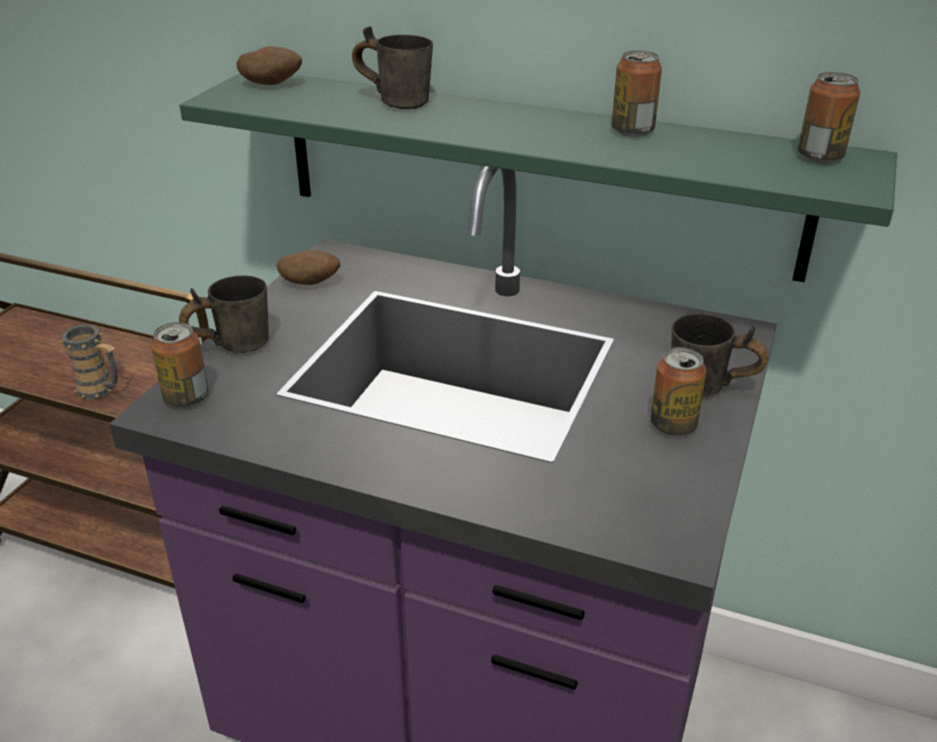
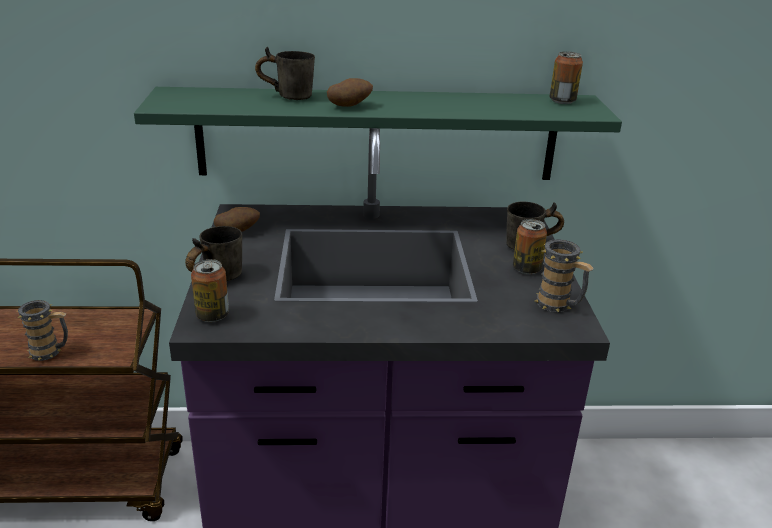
camera: 25 degrees left, 5 degrees down
(272, 85) = (188, 94): potato -> potato (349, 106)
(632, 131) = (450, 98): can -> none
(676, 501) = (559, 306): none -> mug

